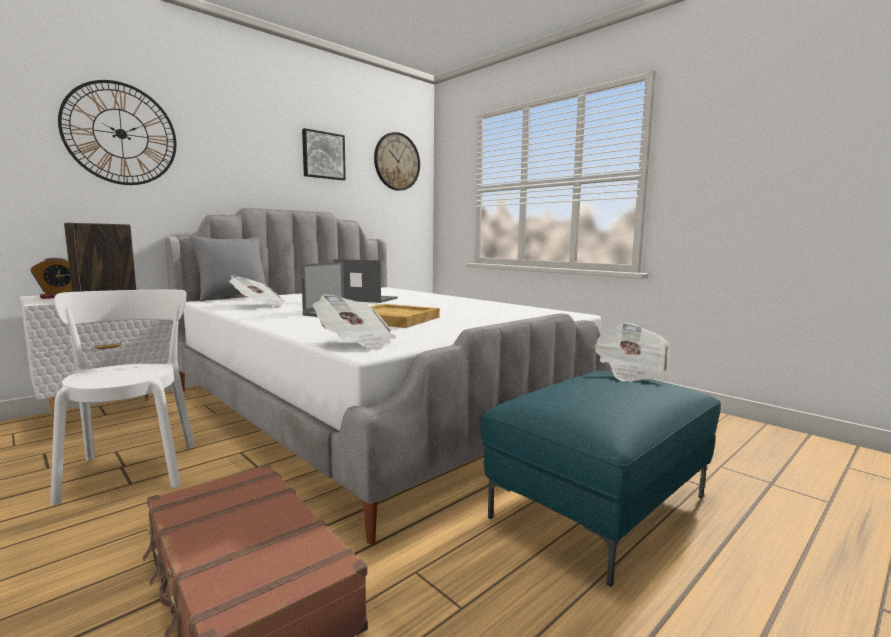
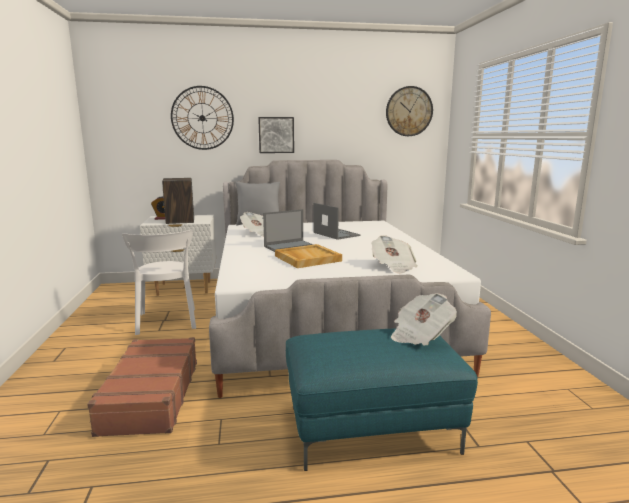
camera: 35 degrees right, 5 degrees up
(133, 468) = (166, 322): white chair -> white chair turned 150 degrees clockwise
(323, 155) = (339, 114): picture -> picture (276, 135)
(355, 343) = (242, 276): newspaper -> newspaper (393, 266)

